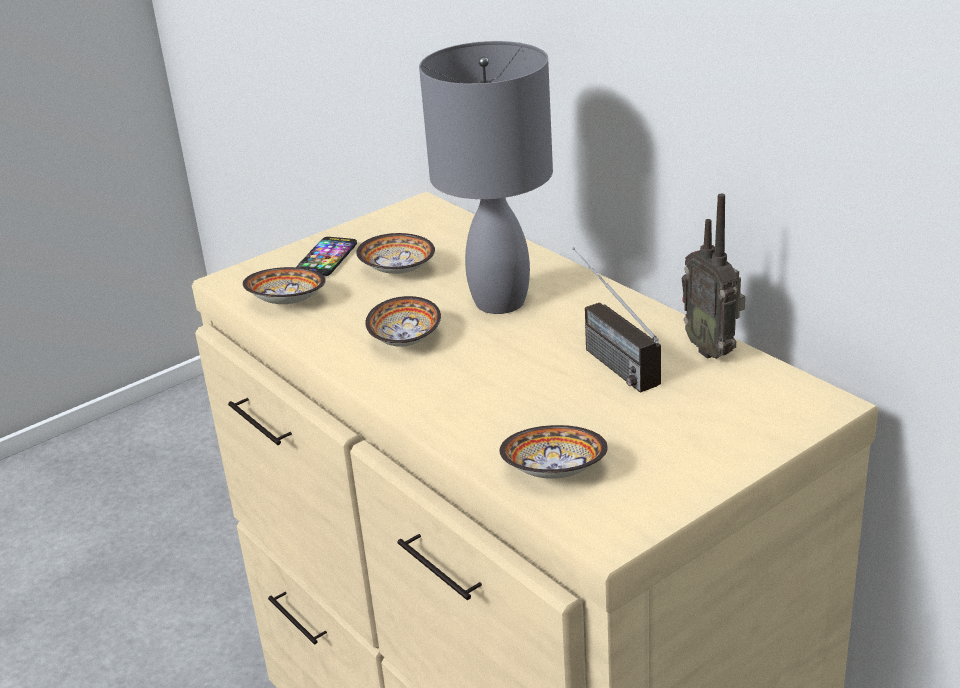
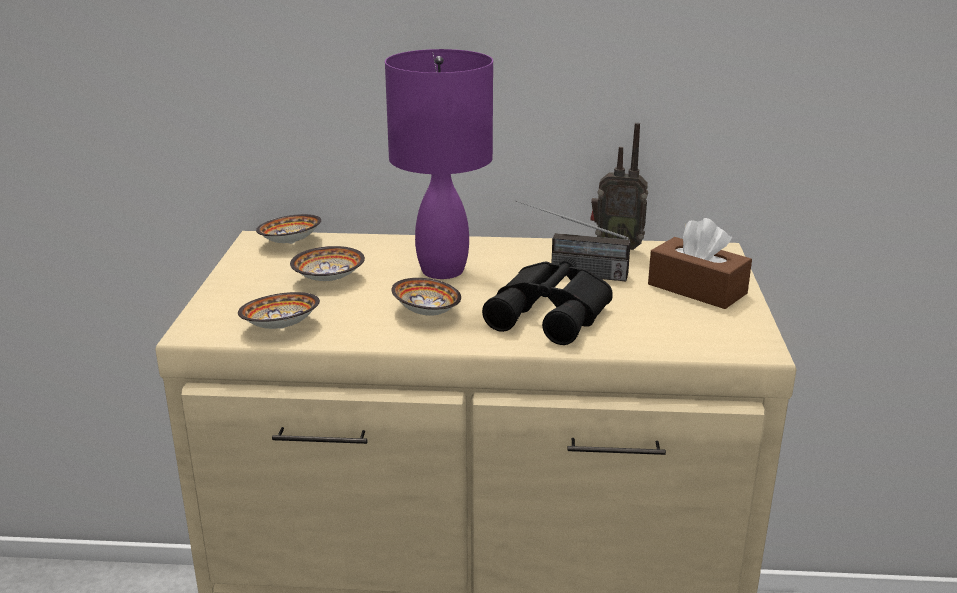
camera: 50 degrees left, 5 degrees down
(326, 258) = (252, 291): phone -> none
(498, 301) = (441, 270): grey table lamp -> purple table lamp
(500, 394) = (553, 314): none -> black binoculars
(554, 472) = (668, 335): bowl -> bowl (290, 242)
(694, 437) = (697, 289): none -> brown tissue box

